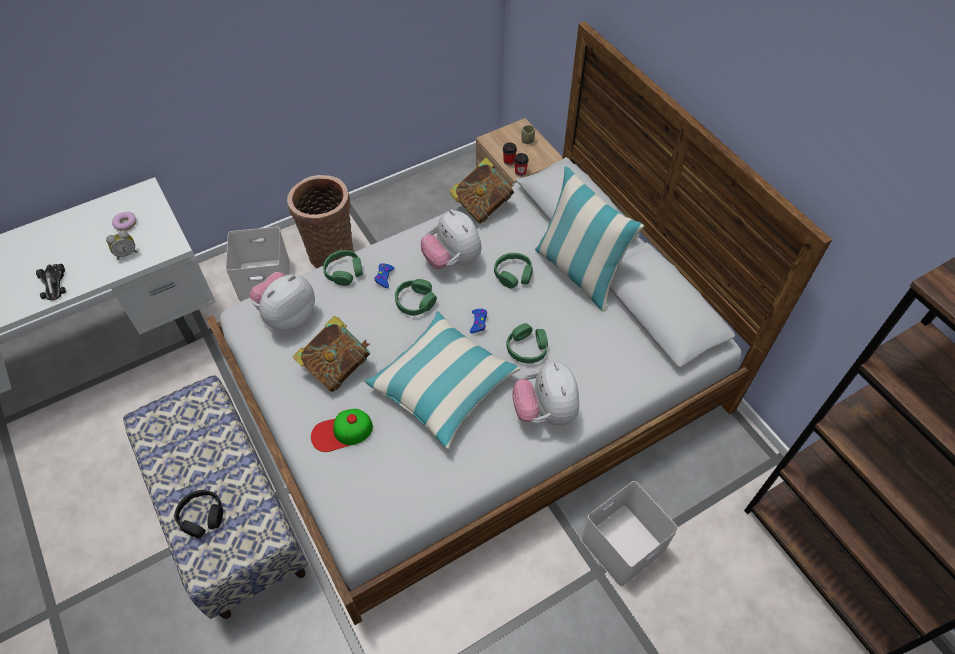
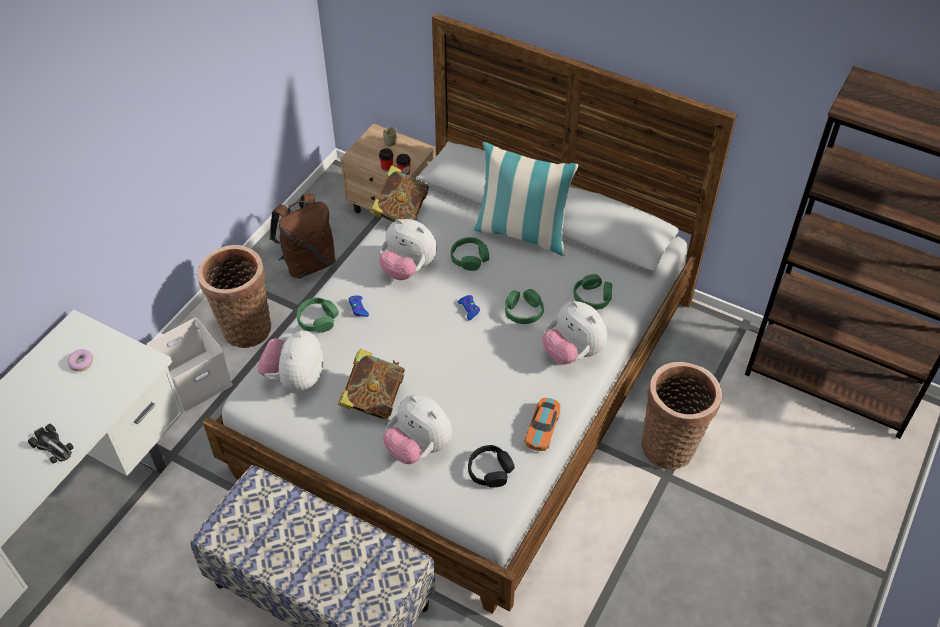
camera: 30 degrees left, 5 degrees down
(126, 253) = (106, 387): alarm clock -> none
(202, 516) = (336, 580): black headphones -> black headphones (490, 470)
(342, 432) = (418, 447): cap -> plush toy
(415, 301) = (402, 316): green headphones -> green headphones (592, 297)
(416, 220) = (308, 263): none -> brown backpack
(443, 386) = (476, 372): pillow -> none
(464, 472) = (542, 428): none -> toy car
(622, 542) = (671, 444): white storage box -> basket

